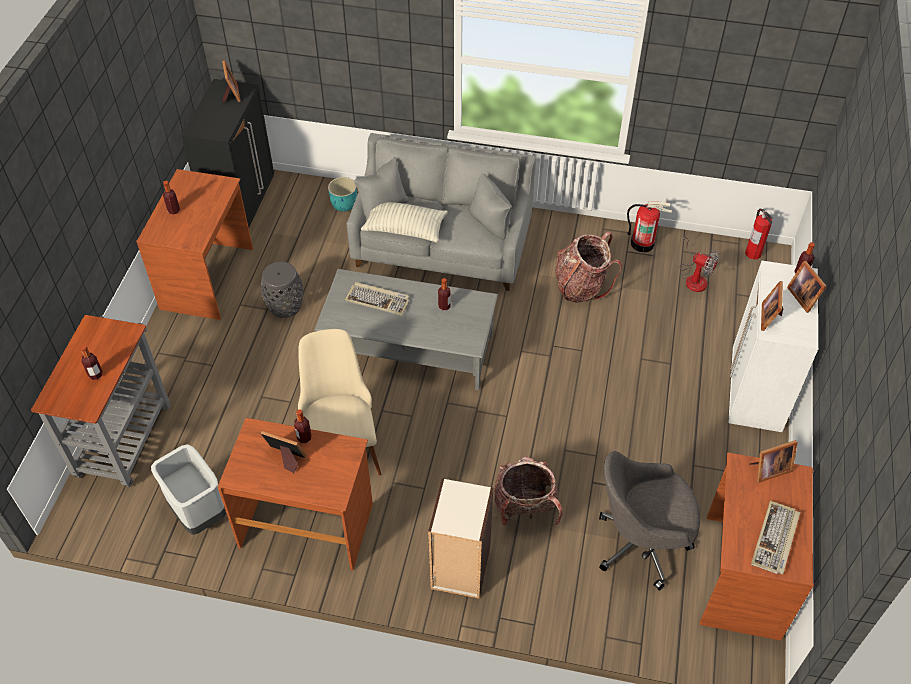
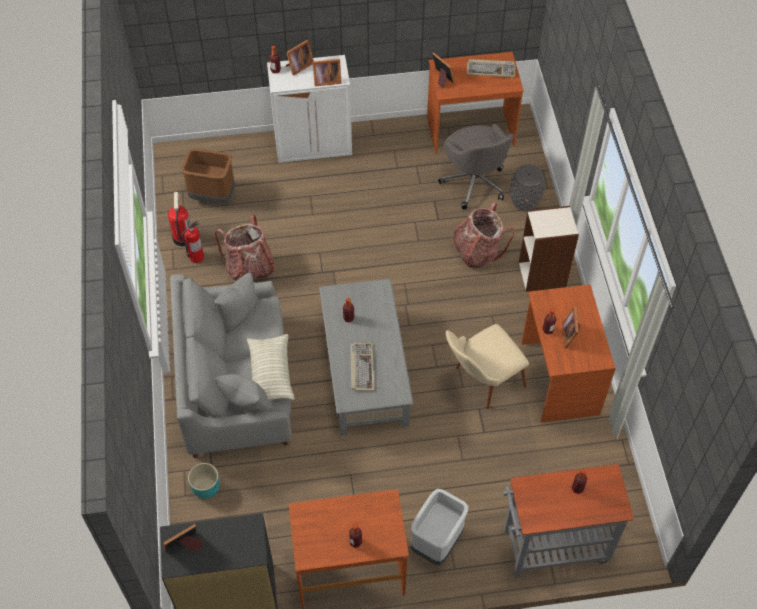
camera: 110 degrees left, 5 degrees up
(197, 512) = (587, 456): grey trash can -> grey trash can (437, 543)
(285, 306) = (357, 484): grey stool -> grey stool (525, 200)
(694, 277) = (212, 197): fan -> brown trash can
(753, 253) = (170, 165): fire extinguisher -> fire extinguisher (196, 257)

